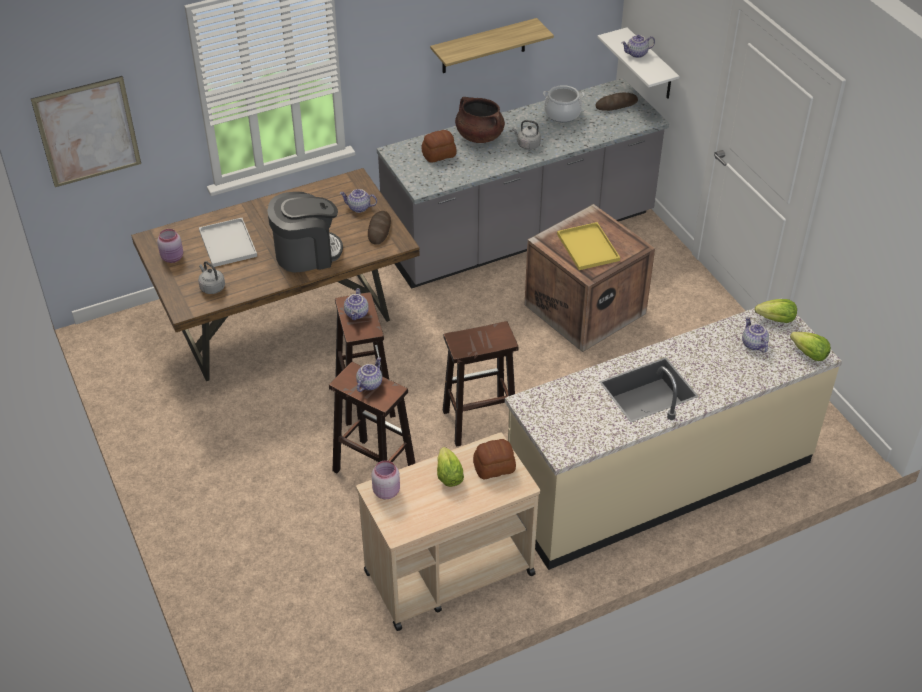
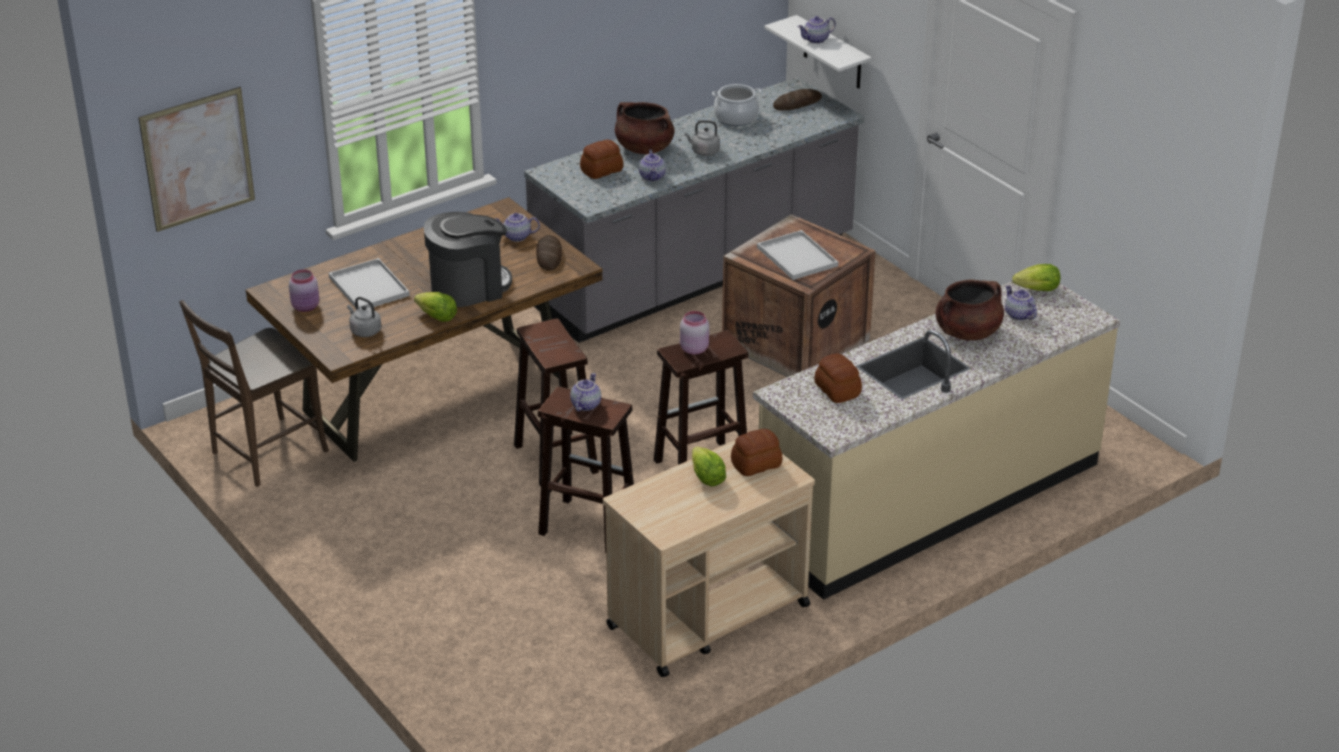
camera: 10 degrees left, 10 degrees down
(140, 365) = (264, 454): none -> brown chair
(357, 314) = (548, 340): teapot -> teapot (653, 177)
(386, 491) = (639, 499): pink jar -> pink jar (694, 348)
(483, 46) = (637, 43): shelf -> none
(576, 406) = (837, 390): none -> bread
(589, 248) = (798, 257): yellow tray -> white tray
(704, 358) = (967, 332): none -> brown cooking pot
(809, 354) = (1082, 318): lettuce -> lettuce (437, 317)

